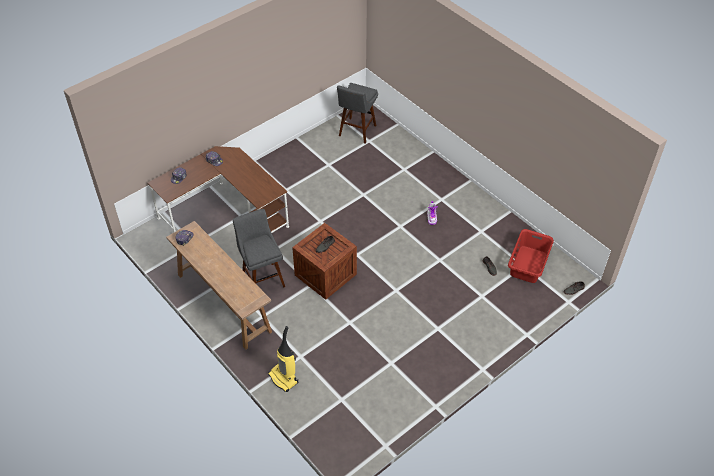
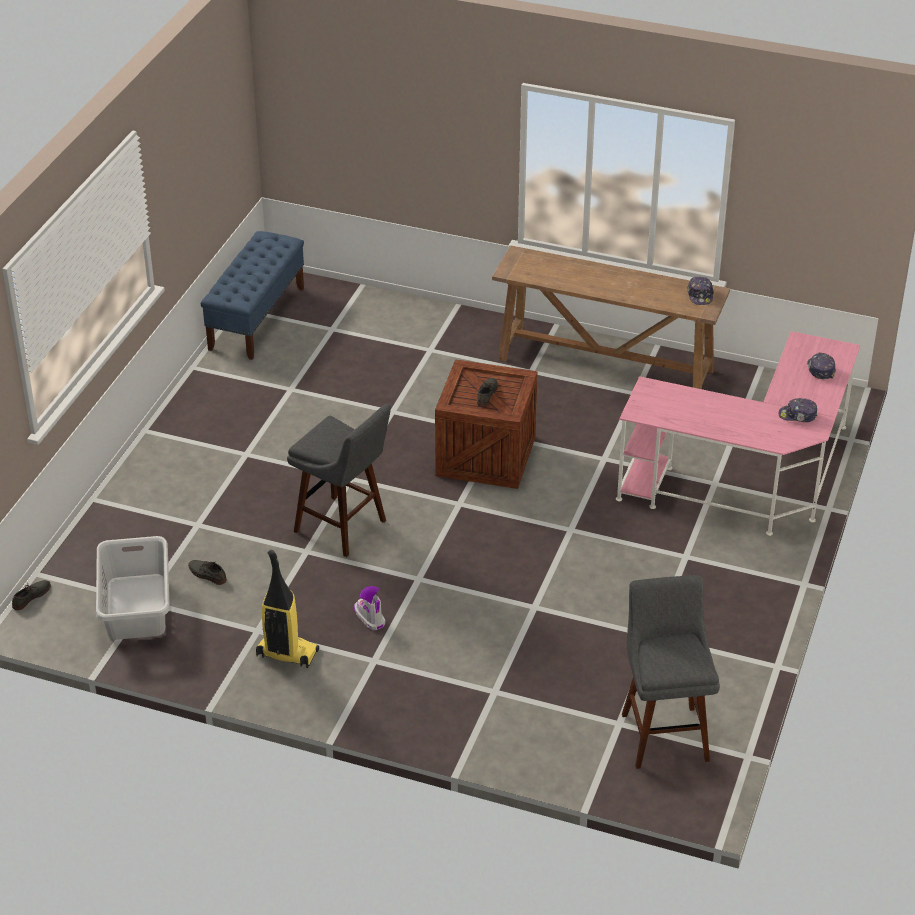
camera: 150 degrees right, 10 degrees down
(225, 211) = (749, 480): brown desk -> pink desk
(262, 278) = (581, 414): grey stool -> grey stool (344, 528)
(284, 378) = (431, 321): vacuum cleaner -> vacuum cleaner (286, 654)
(378, 430) = (257, 318): none -> blue bench
(528, 264) = (135, 607): red laundry basket -> grey laundry basket

